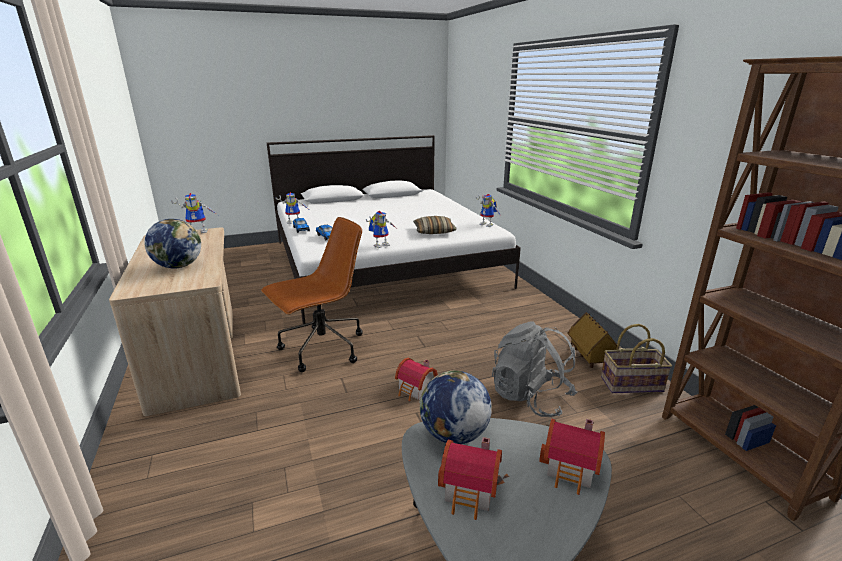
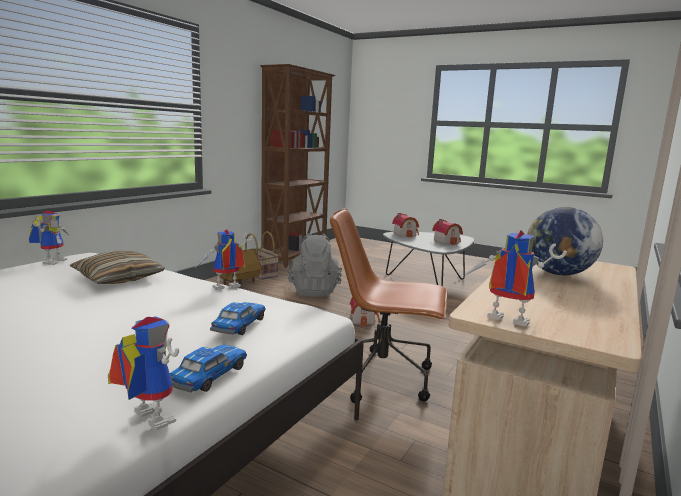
camera: 130 degrees left, 10 degrees down
(381, 245) = (225, 288): toy robot -> toy robot turned 45 degrees counterclockwise
(453, 434) = (429, 246): globe -> none

